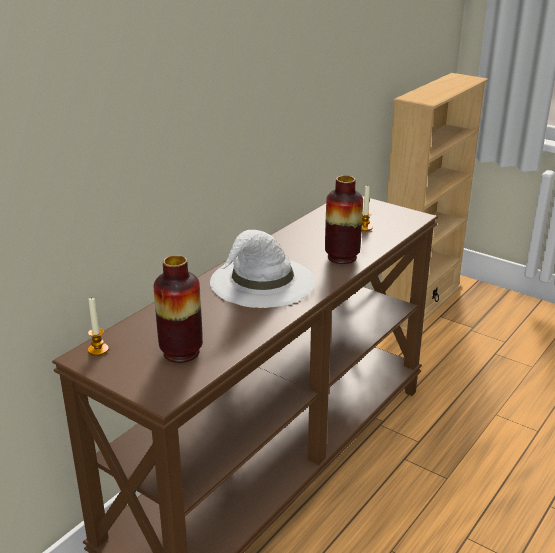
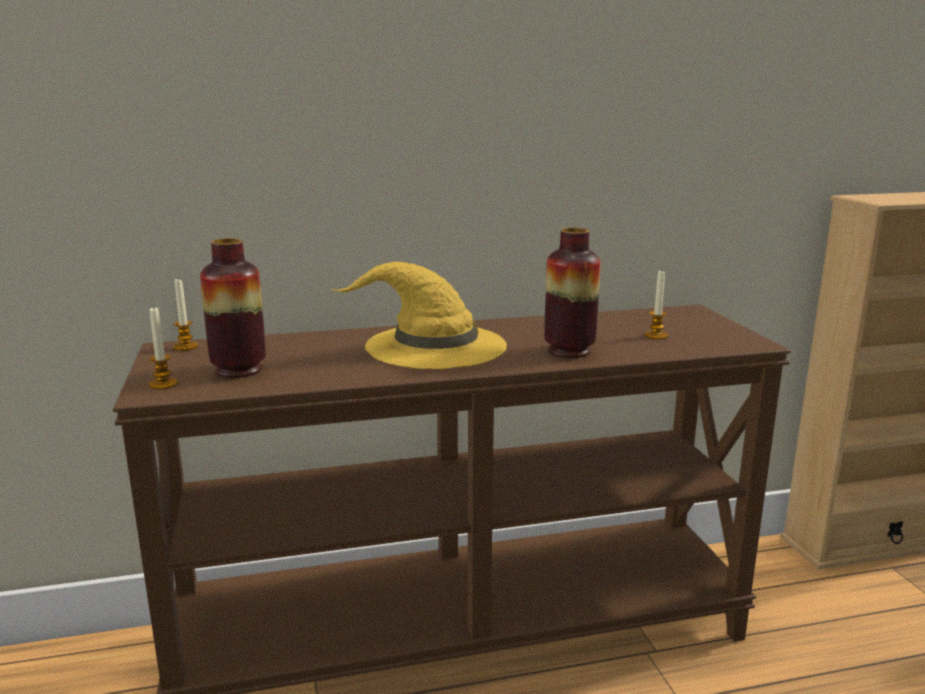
camera: 40 degrees right, 10 degrees down
(157, 386) = (163, 384): none -> candle
(262, 282) = (433, 346): white hat -> yellow hat

